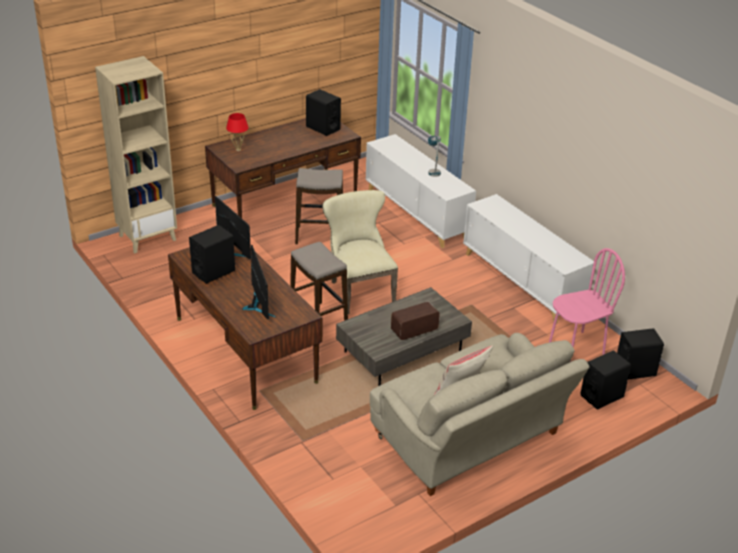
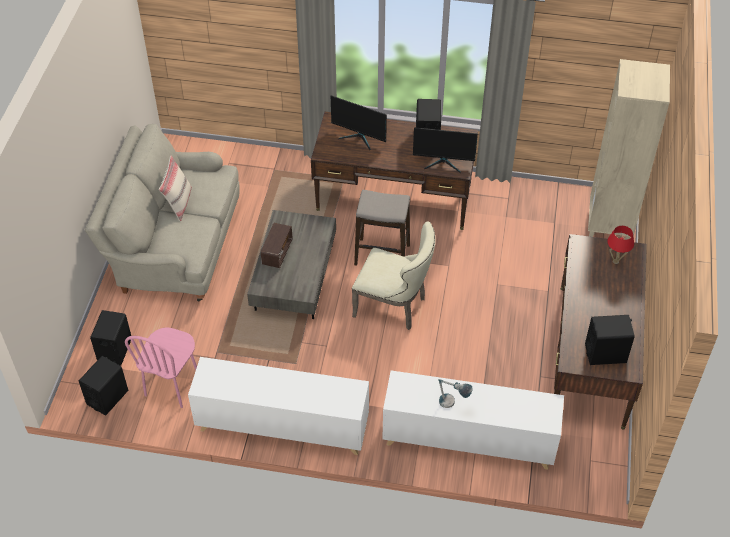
camera: 135 degrees right, 15 degrees up
(319, 236) = (501, 337): stool -> none

